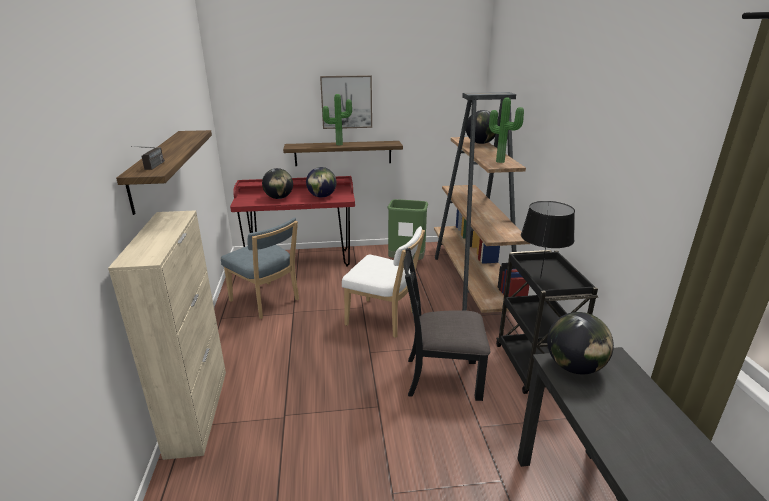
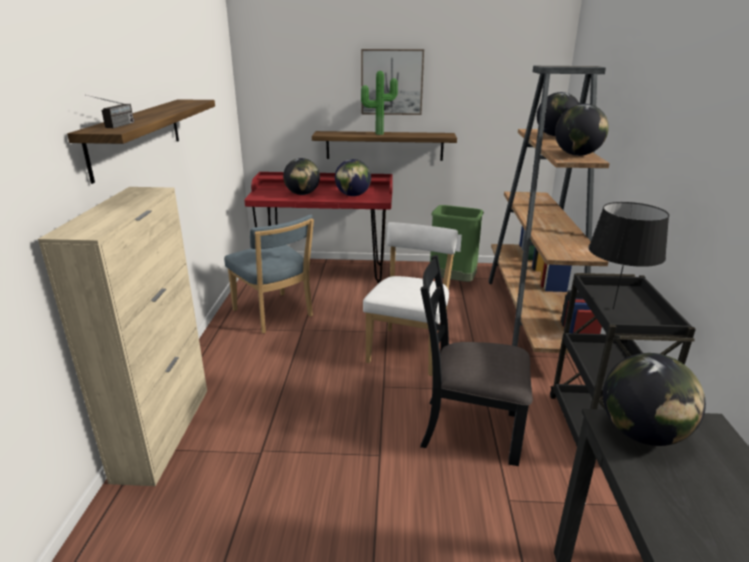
camera: 10 degrees right, 0 degrees up
(384, 319) = (409, 349): white chair -> white chair turned 105 degrees counterclockwise
(501, 161) = (577, 155): potted plant -> globe

